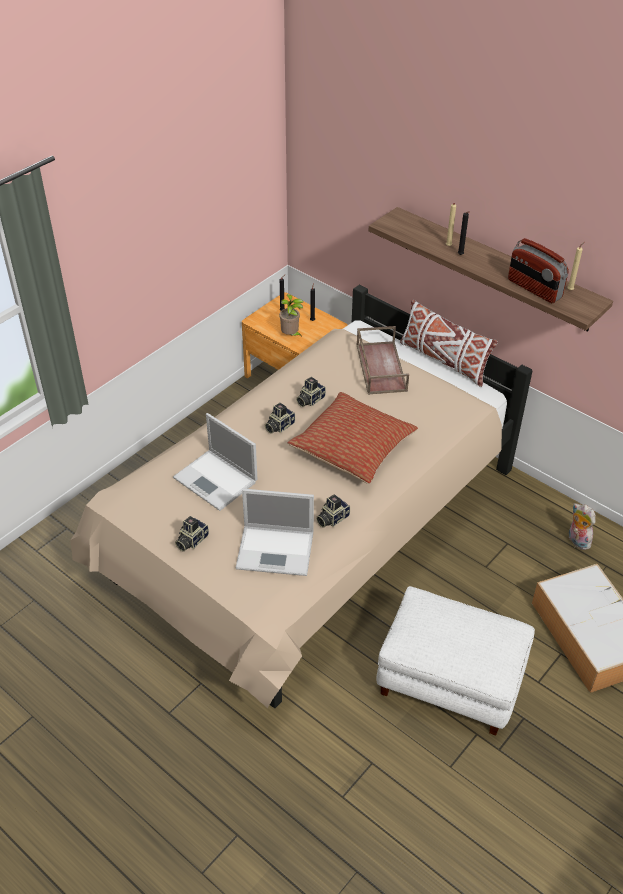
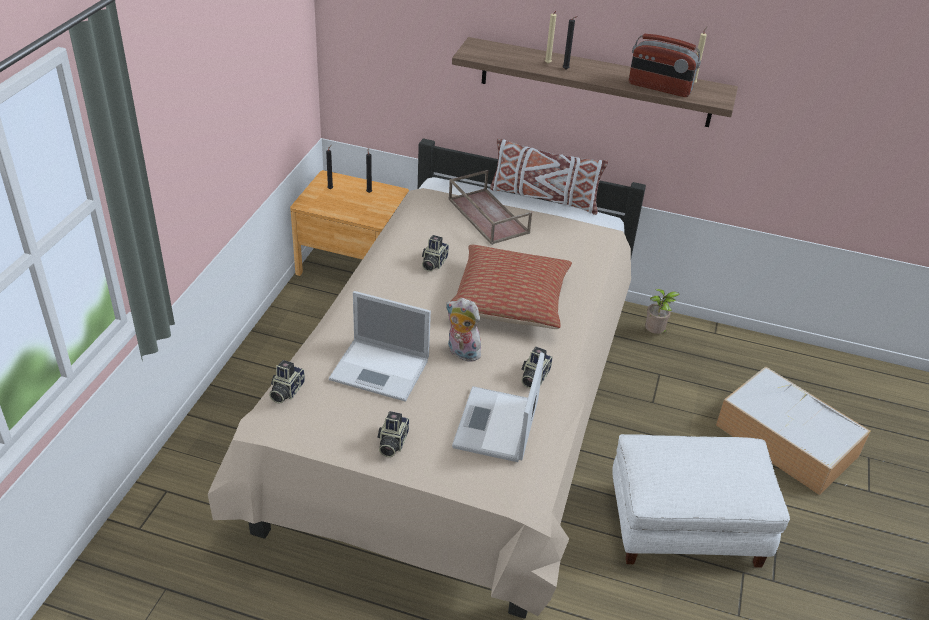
camera: 25 degrees left, 5 degrees down
(277, 550) = (496, 426): laptop -> laptop turned 120 degrees clockwise
(279, 426) = (416, 296): camera -> camera (285, 391)
(291, 335) = (354, 211): potted plant -> potted plant (655, 334)
(576, 541) = (720, 354): plush toy -> plush toy (461, 353)

